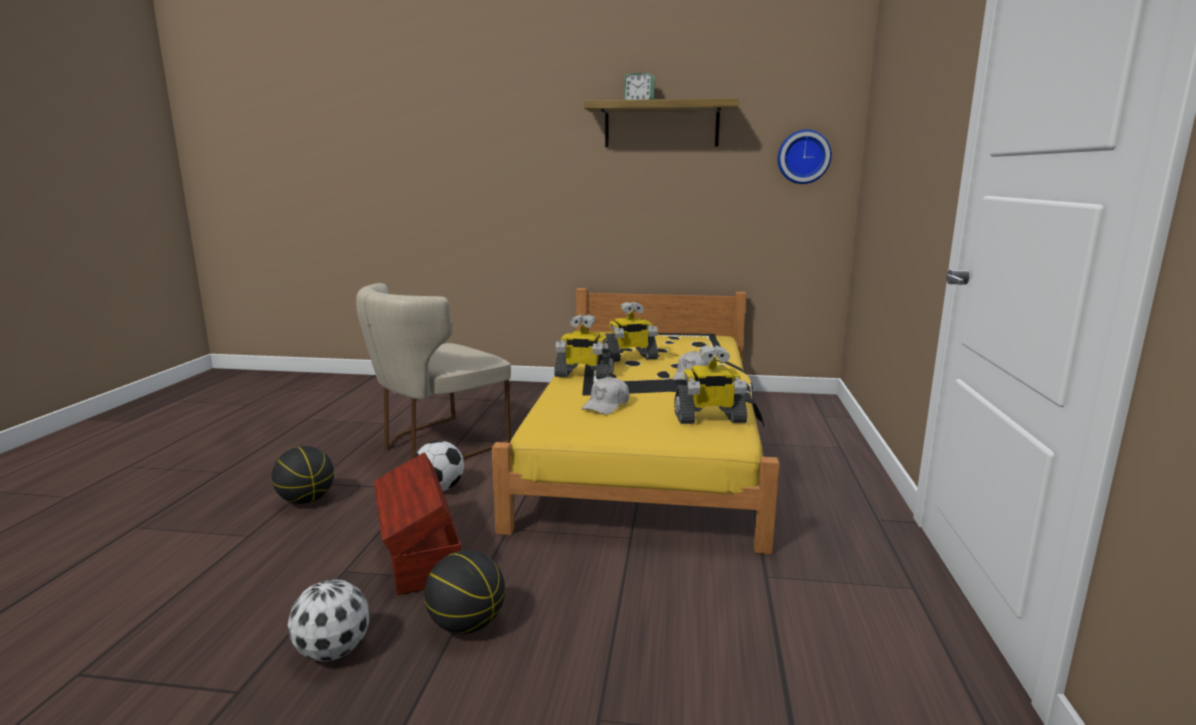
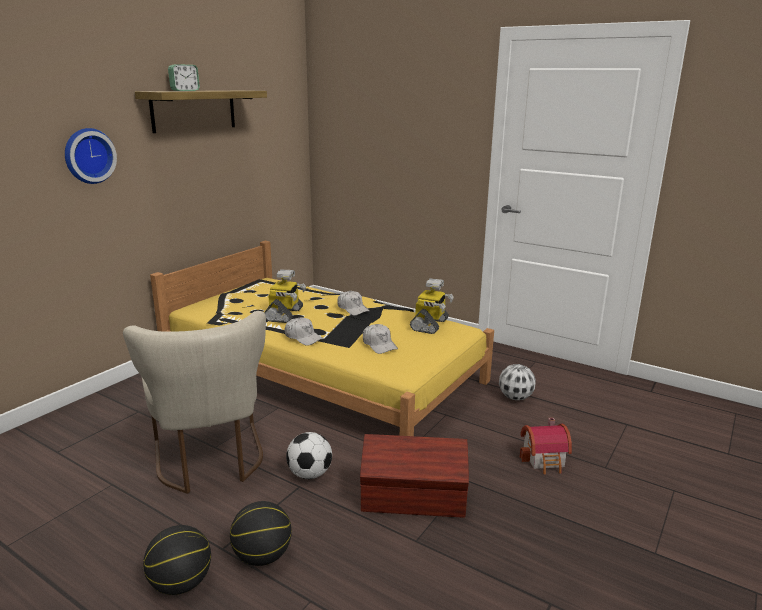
camera: 65 degrees left, 5 degrees up
(333, 652) = (521, 554): football -> football (516, 398)
(467, 624) = (512, 493): basketball -> basketball (181, 583)
(575, 644) = (545, 460): none -> toy house
(583, 375) = (303, 337): toy robot -> white cap
(803, 157) = (282, 131): wall clock -> wall clock (88, 155)

